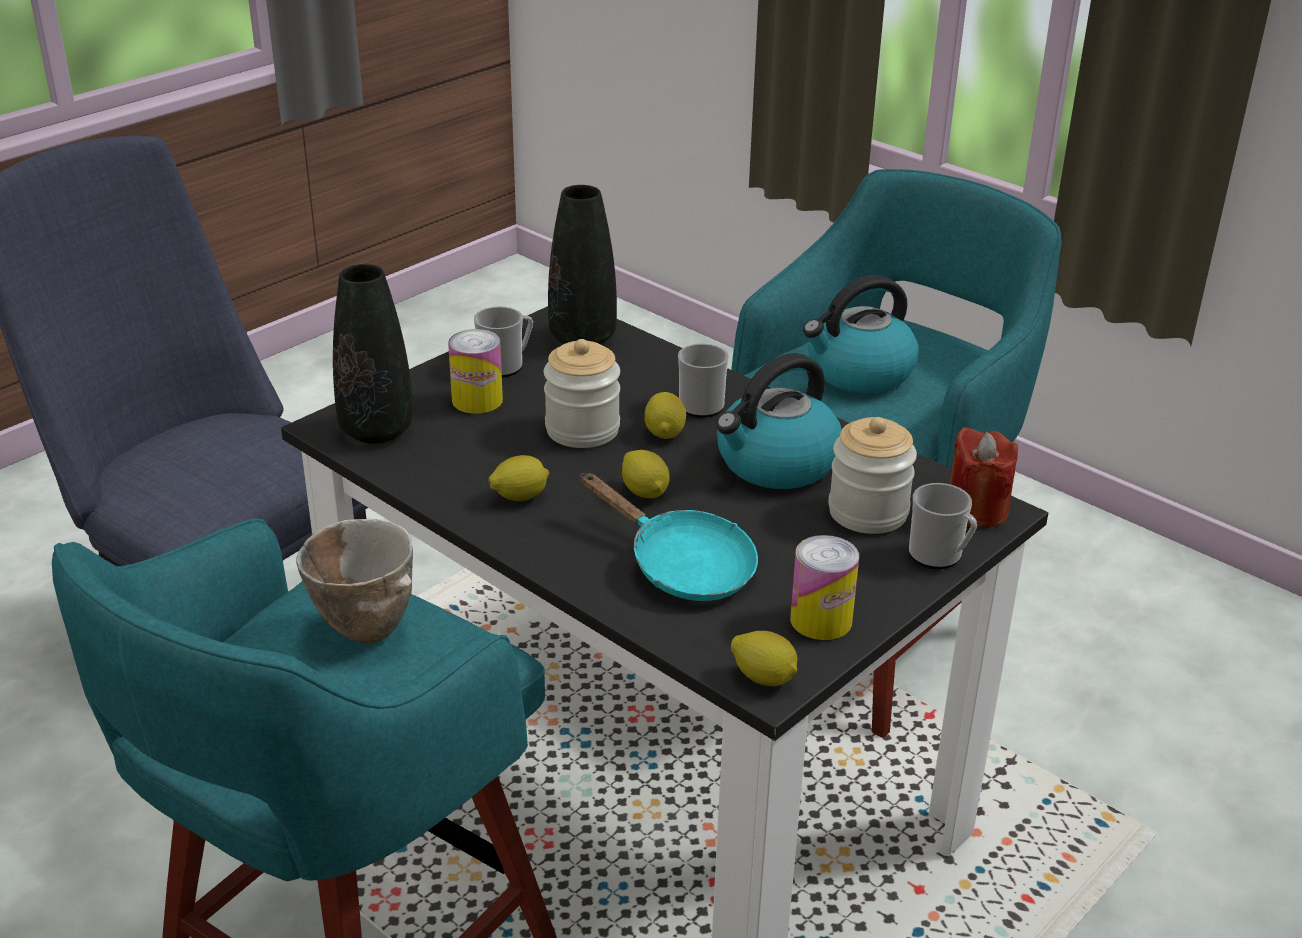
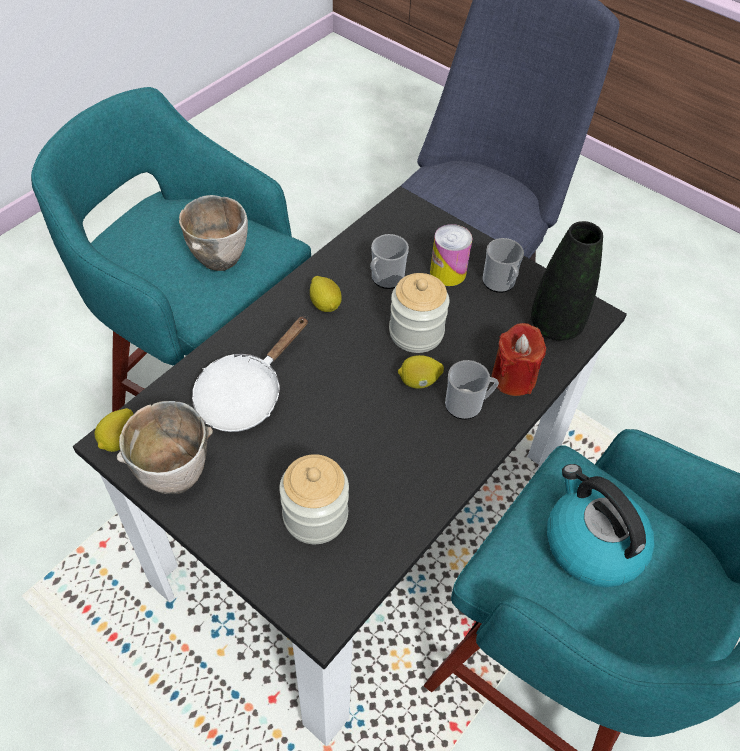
camera: 85 degrees right, 20 degrees up
(376, 430) = (400, 227): black vase -> none
(645, 492) = (335, 371): lemon -> none
(682, 566) = (245, 394): turquoise frying pan -> white frying pan
(776, 464) = (381, 454): kettle -> none
(821, 620) = (178, 476): can -> bowl
(940, 557) = (253, 564): mug -> mug (385, 279)
(976, 510) = (321, 601): red candle -> red candle (513, 378)

